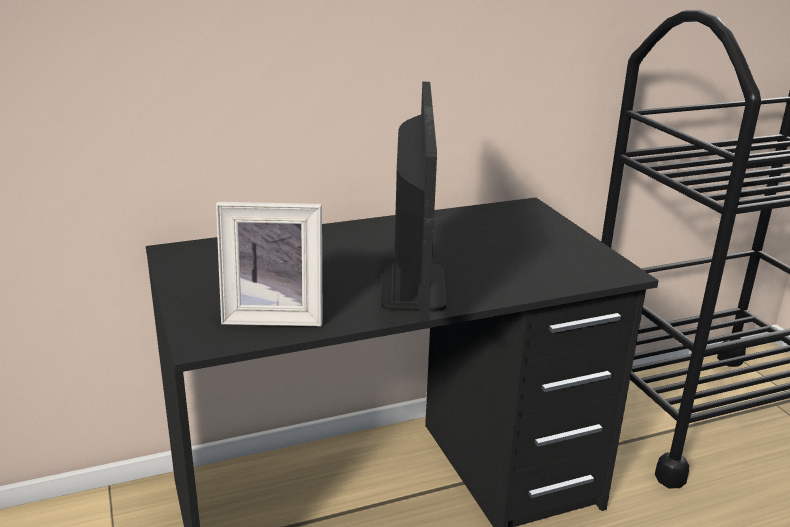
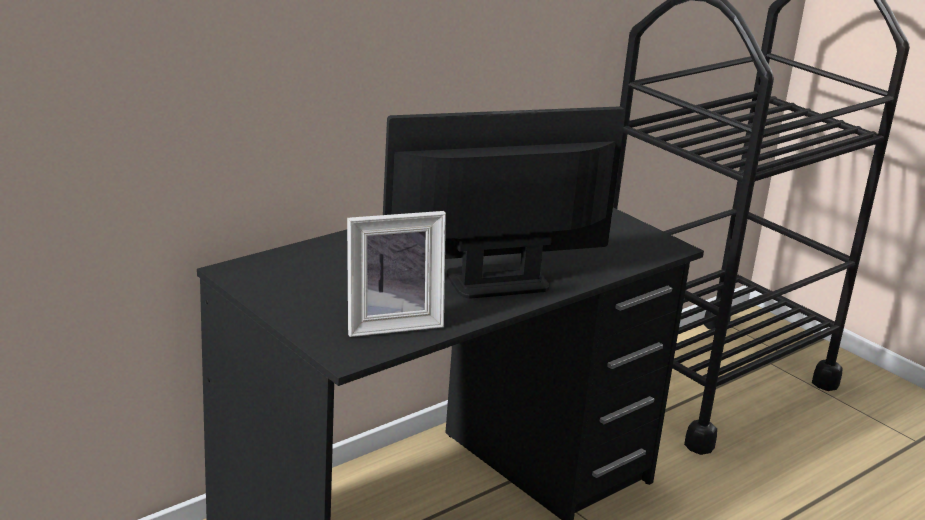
camera: 20 degrees left, 0 degrees up
(413, 287) = (497, 281): monitor -> monitor turned 90 degrees counterclockwise

